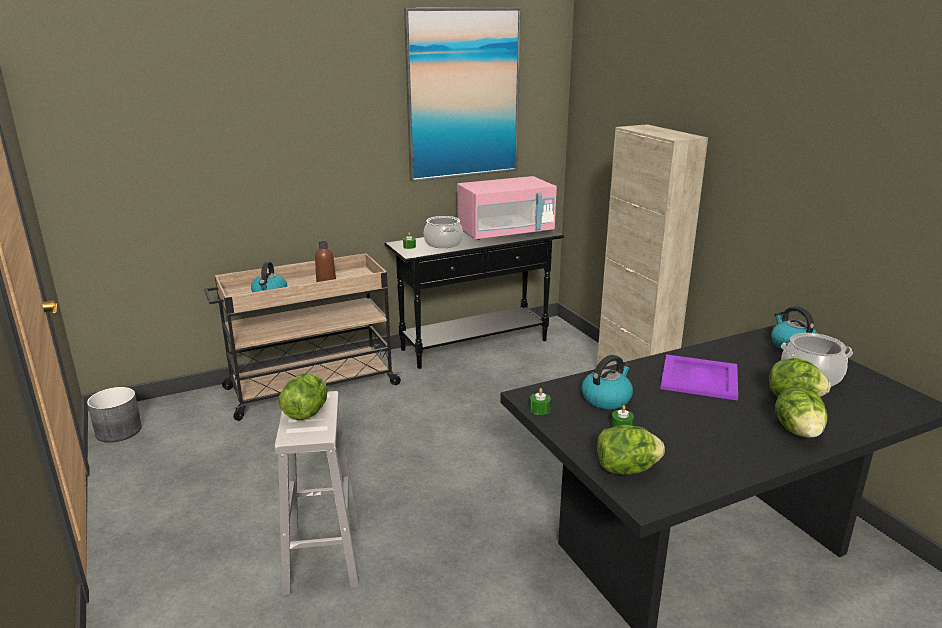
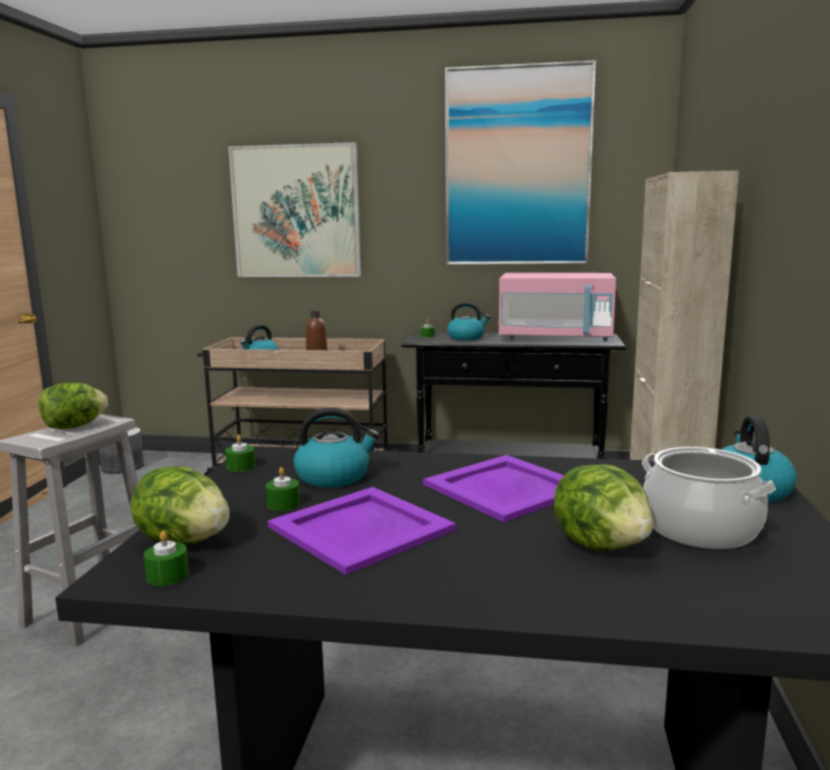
camera: 35 degrees right, 10 degrees down
(268, 143) = (296, 212): none -> picture
(443, 243) = (466, 337): cooking pot -> kettle
(664, 491) = (167, 575): none -> green candle
(689, 428) = (360, 529): none -> purple tray
(798, 431) = (515, 582): lettuce -> none

